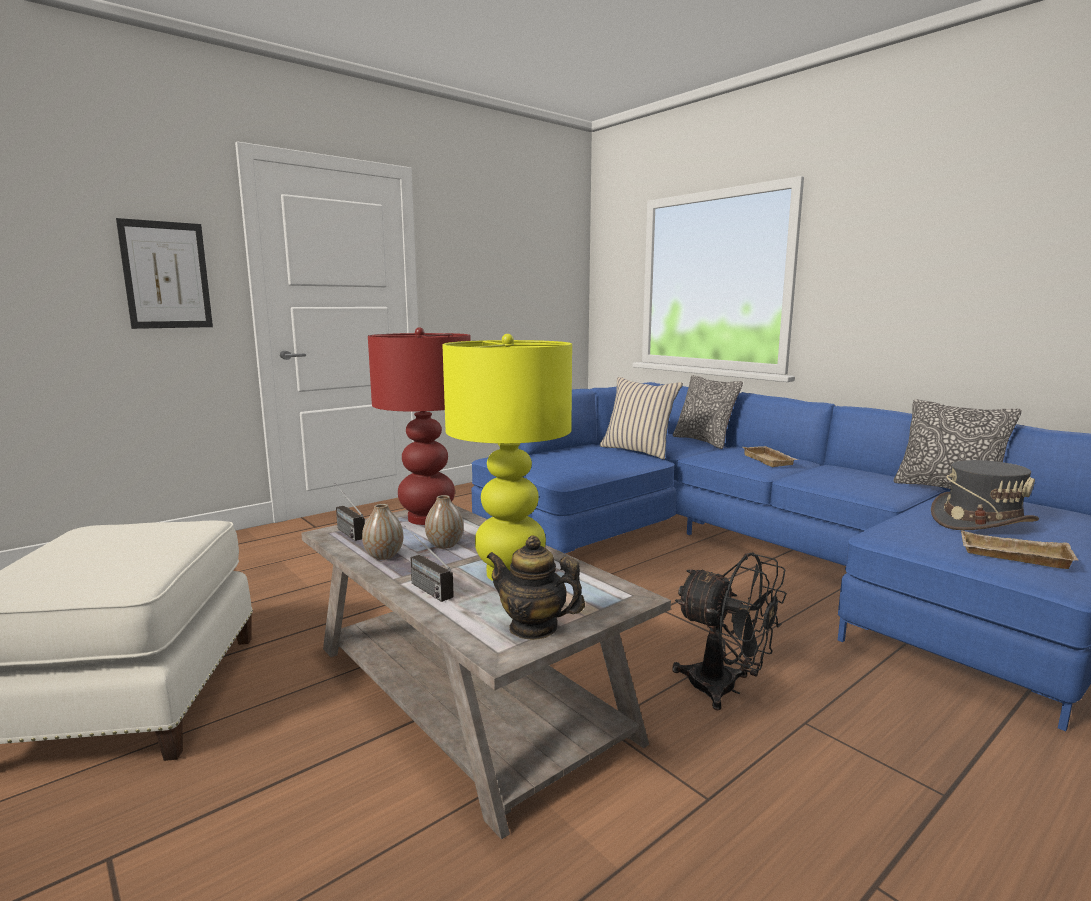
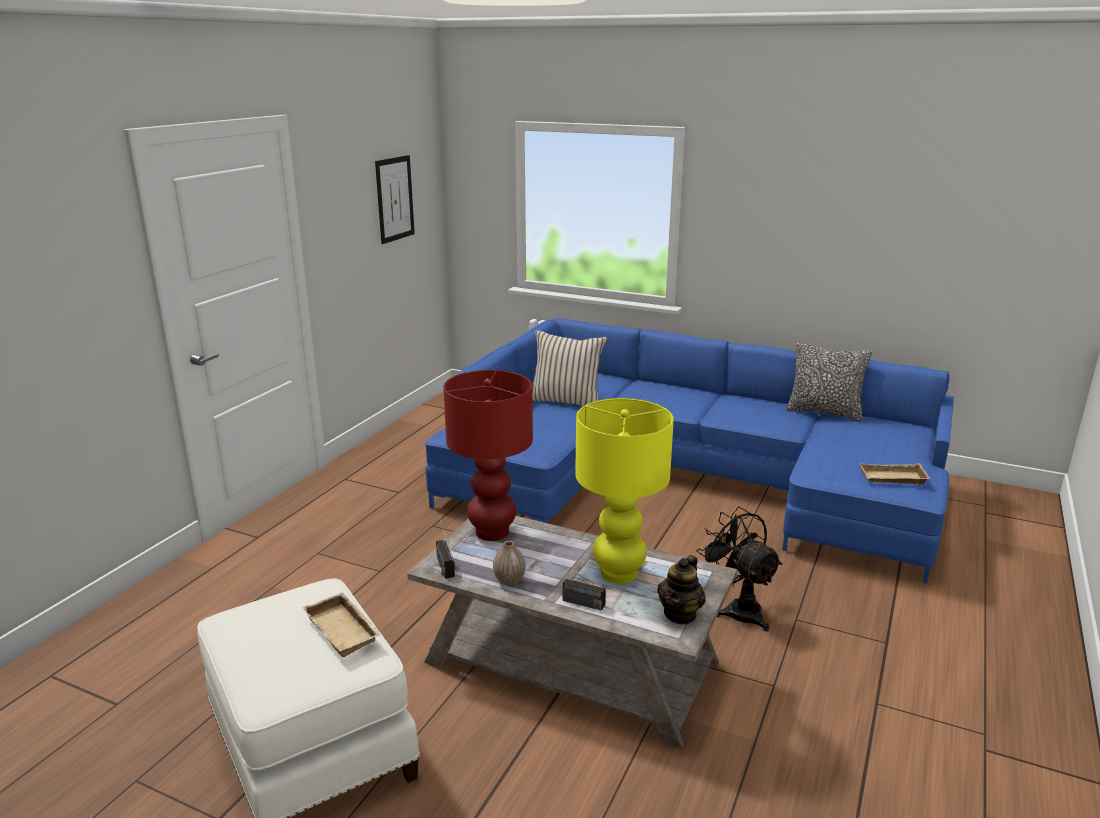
camera: 25 degrees left, 10 degrees up
(166, 275) = (80, 304): picture -> picture (394, 199)
(345, 530) = (442, 561): radio -> radio turned 45 degrees clockwise
(445, 545) = (541, 558): vase -> none
(533, 628) = (680, 614): teapot -> teapot turned 60 degrees counterclockwise
(704, 441) = (611, 377): pillow -> none
(725, 689) = (737, 609): black fan -> black fan turned 135 degrees counterclockwise
(770, 460) = (684, 397): beige tray -> beige tray (345, 629)
(981, 522) = (861, 447): grey hat -> none

